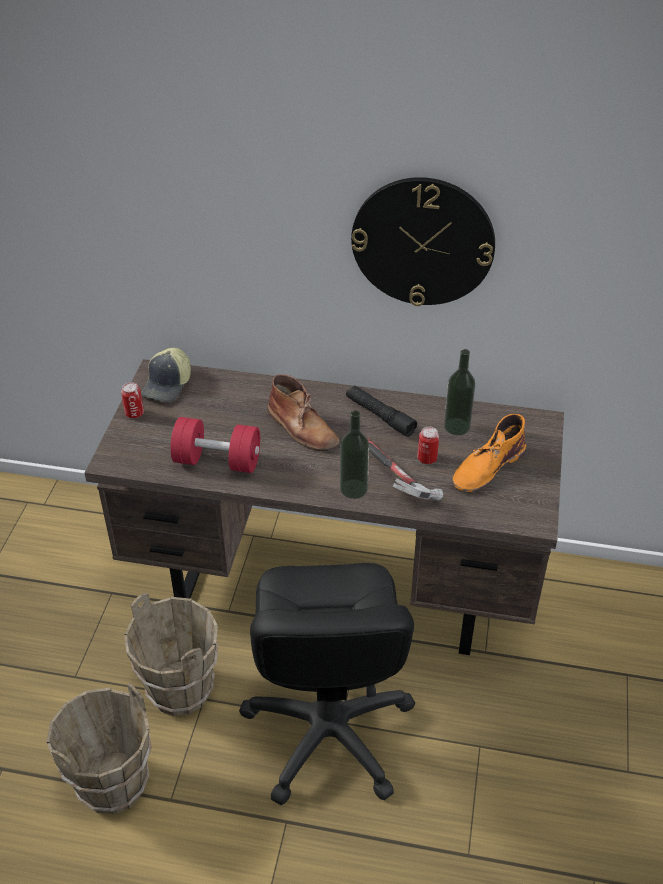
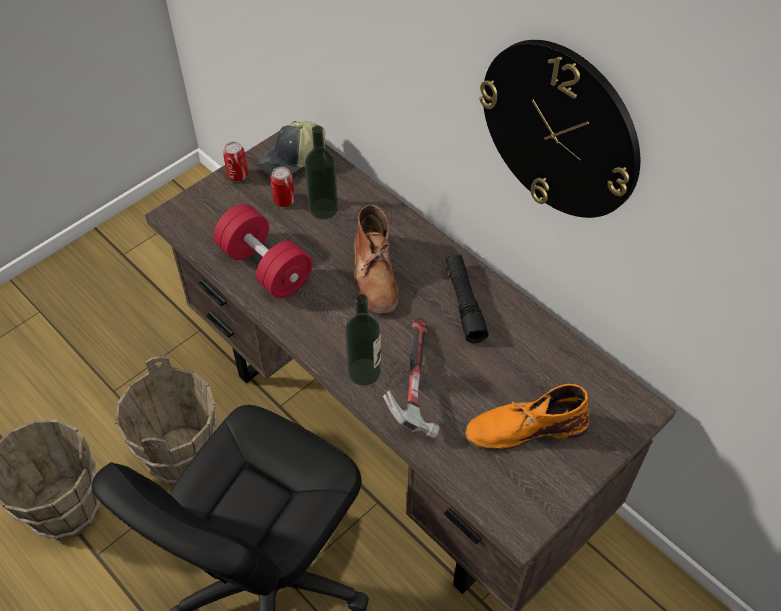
camera: 35 degrees right, 10 degrees up
(427, 458) = (469, 380): can -> can (284, 200)
(456, 426) = (535, 360): bottle -> bottle (323, 208)

